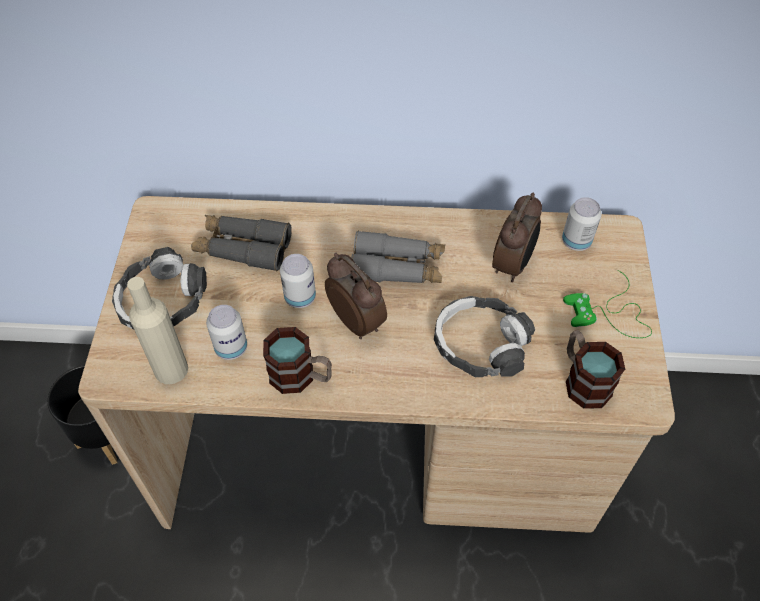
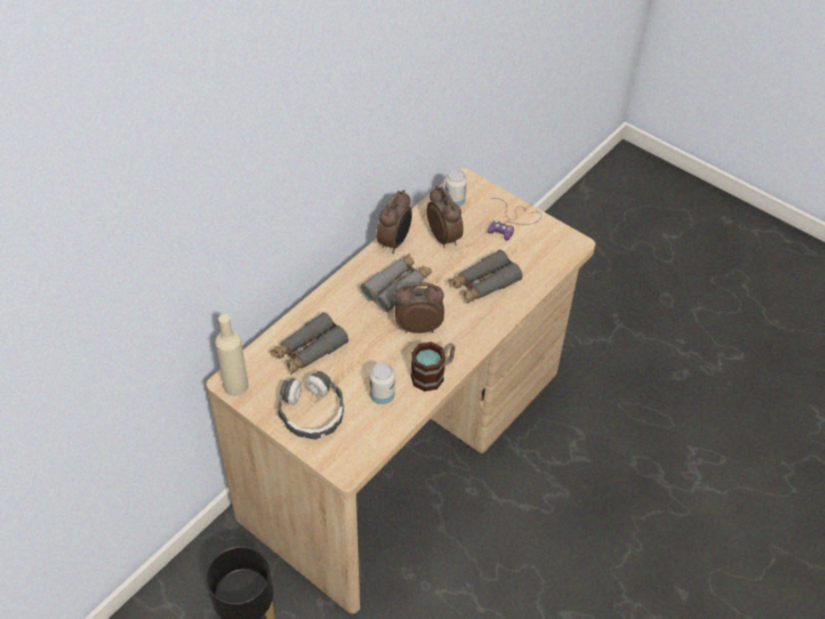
camera: 55 degrees left, 5 degrees down
(171, 369) = (371, 434): beige bottle -> beige bottle (236, 386)
(300, 297) = (375, 344): can -> none
(460, 226) = (395, 242): none -> alarm clock
(480, 344) = (483, 284): headphones -> grey binoculars
(583, 380) = (542, 258): mug -> none
(610, 314) = (513, 221): green game controller -> purple game controller

